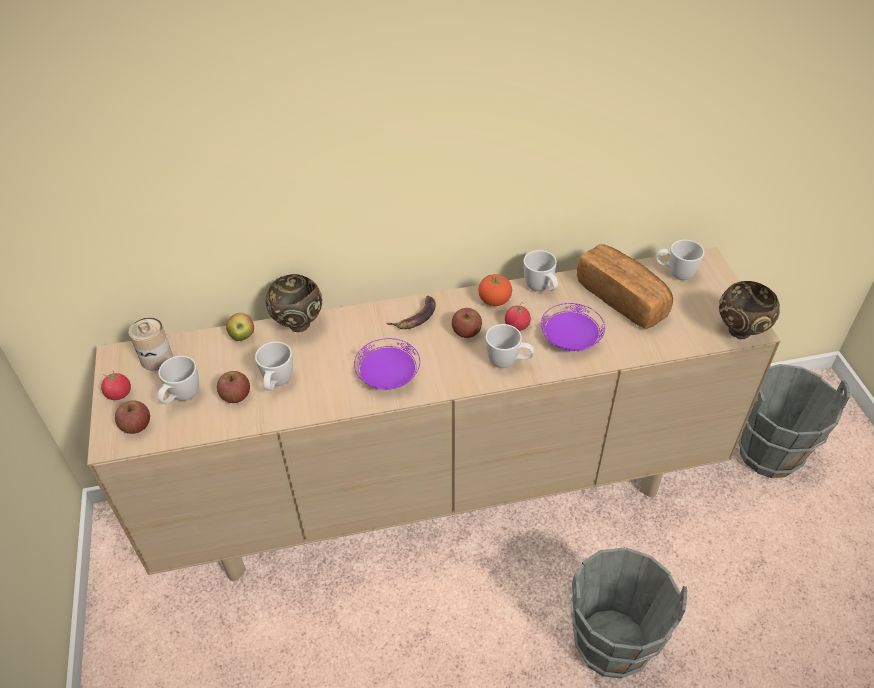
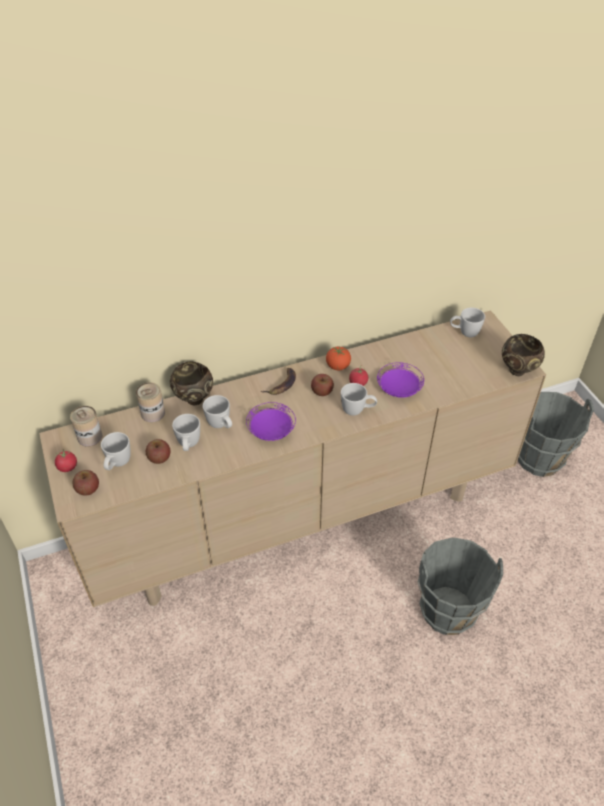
camera: 10 degrees left, 0 degrees up
(242, 336) = (153, 413): apple -> can
(541, 289) = (370, 354): white mug -> white mug (221, 426)
(622, 298) = (430, 355): bread -> none

